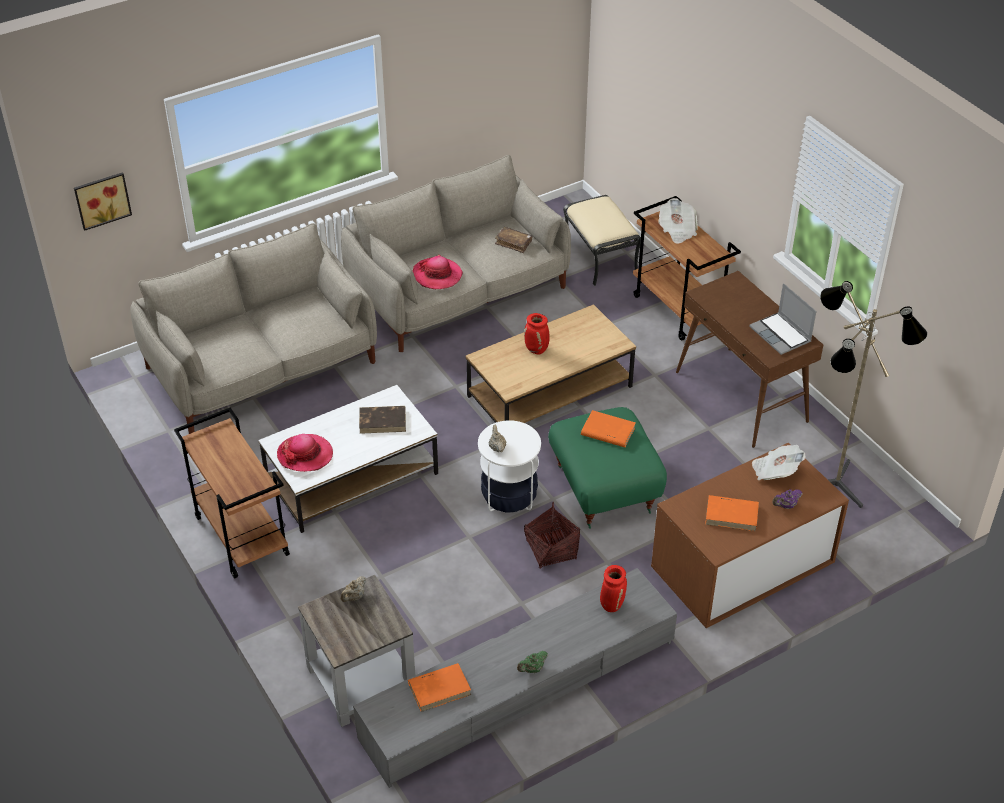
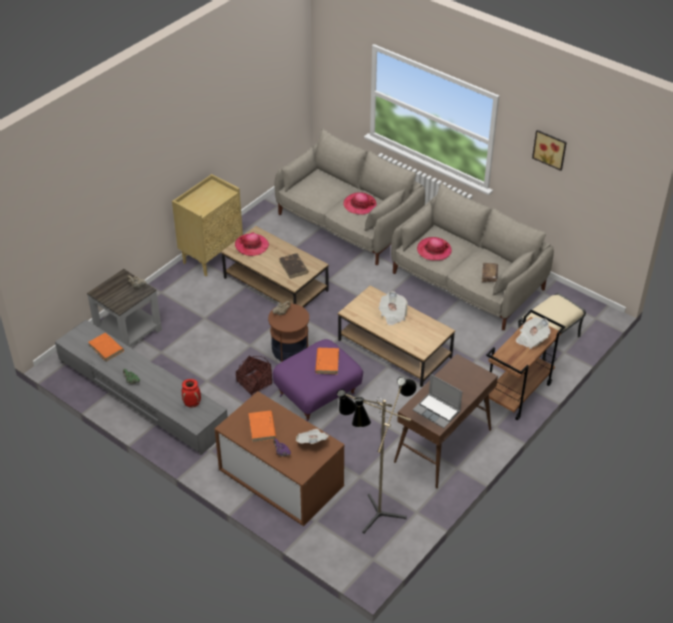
camera: 70 degrees right, 0 degrees up
(102, 199) = (333, 75): picture -> picture (550, 149)
(240, 535) = (212, 256): brown cart -> beige cabinet
(294, 316) = (359, 205): none -> hat
(353, 476) = (276, 284): white coffee table -> brown coffee table
(509, 497) = (290, 353): white side table -> brown side table
(537, 350) = (392, 315): red vase -> newspaper
(605, 489) = (318, 396): green ottoman -> purple ottoman
(781, 335) = (437, 411): laptop -> laptop turned 90 degrees counterclockwise

